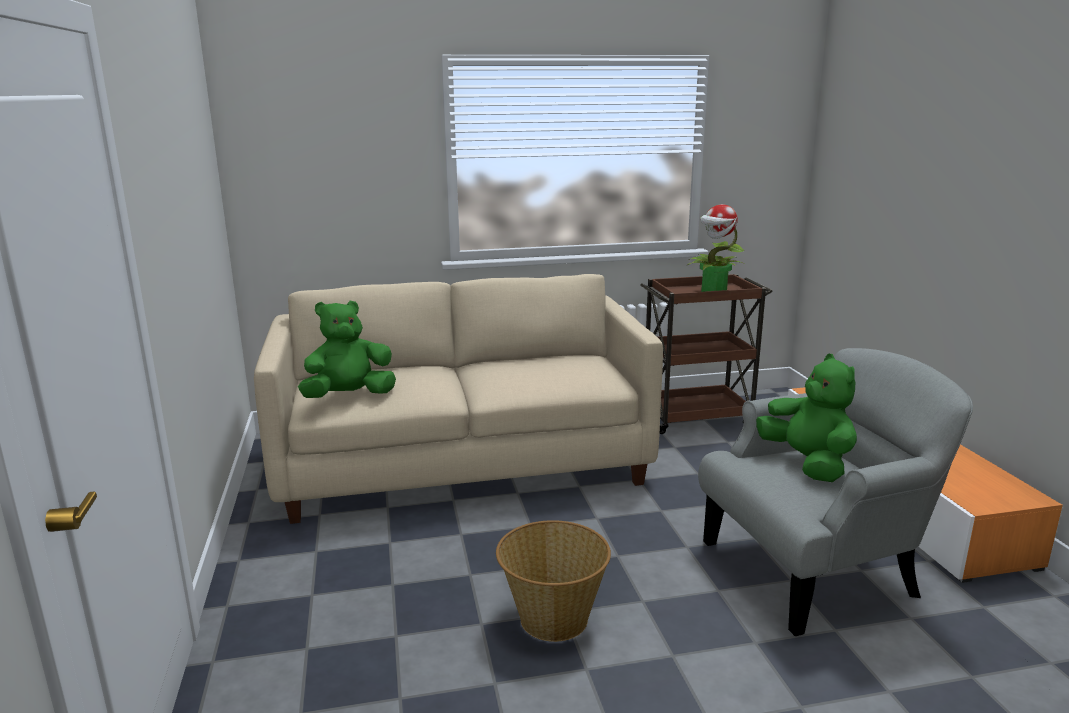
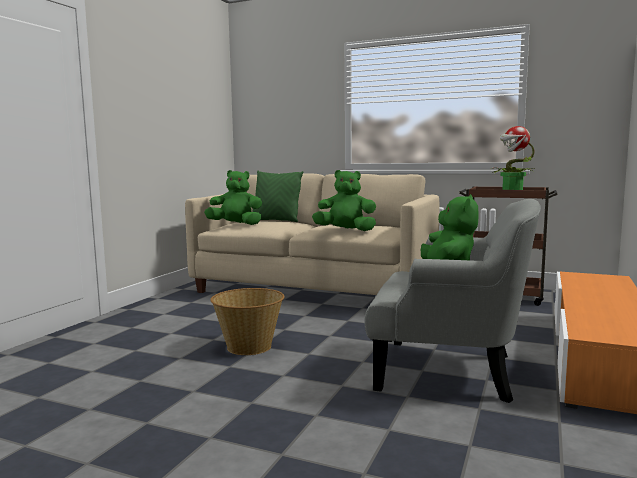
camera: 35 degrees right, 10 degrees down
(392, 371) = (276, 221): none -> green pillow
(552, 383) = (346, 230): none -> green plush toy

